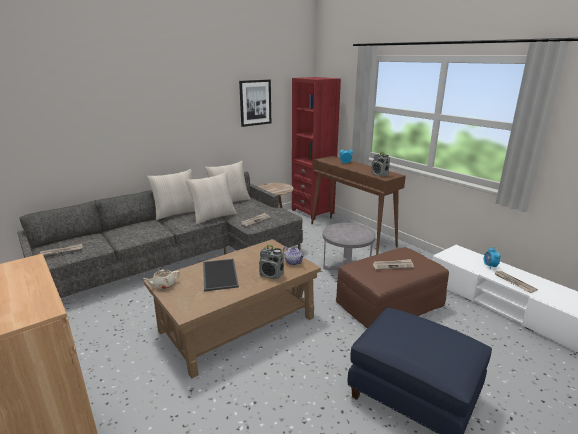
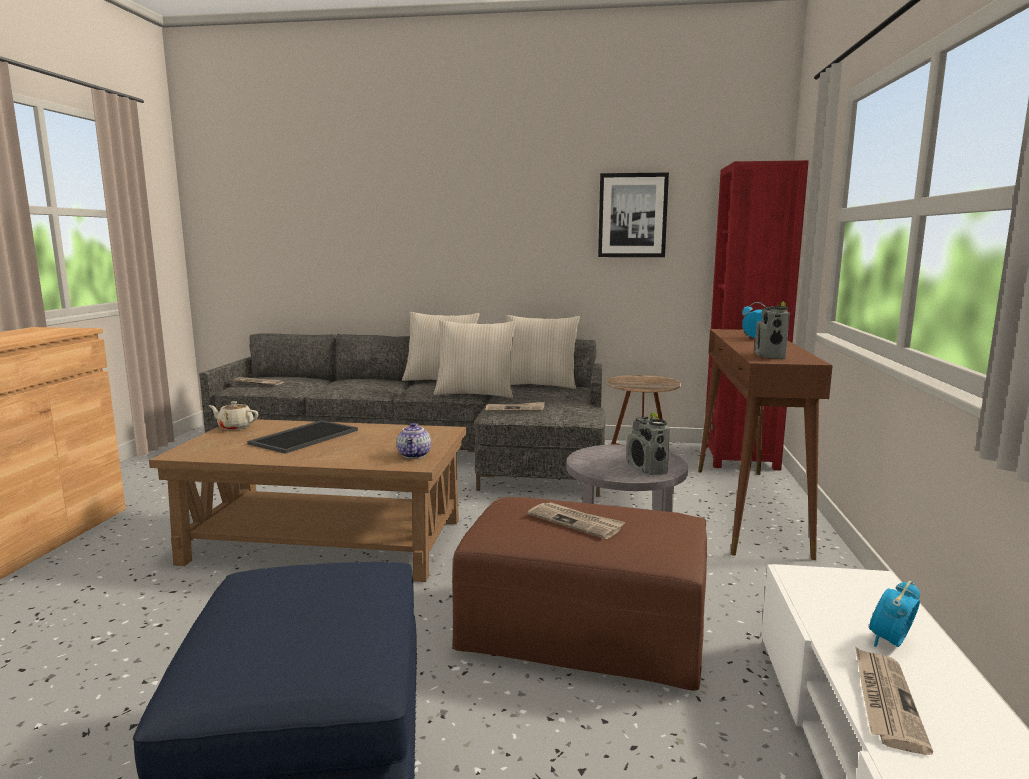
camera: 45 degrees right, 10 degrees down
(271, 275) = (350, 457): radio -> radio (647, 469)

